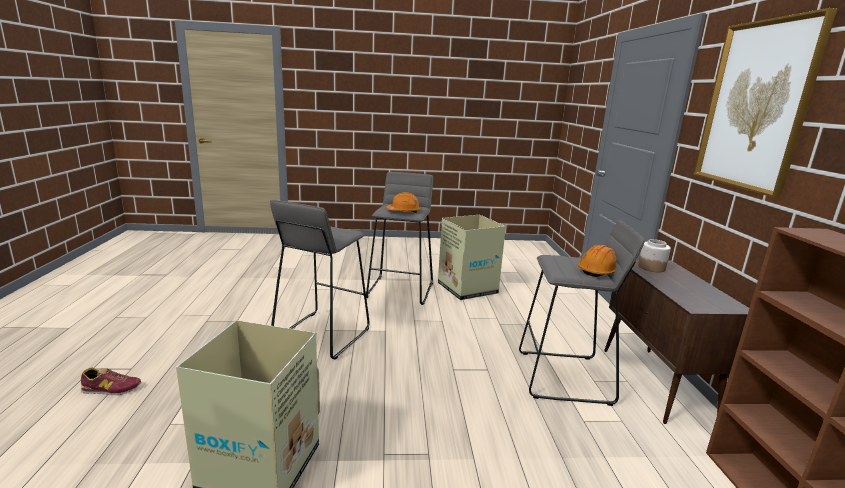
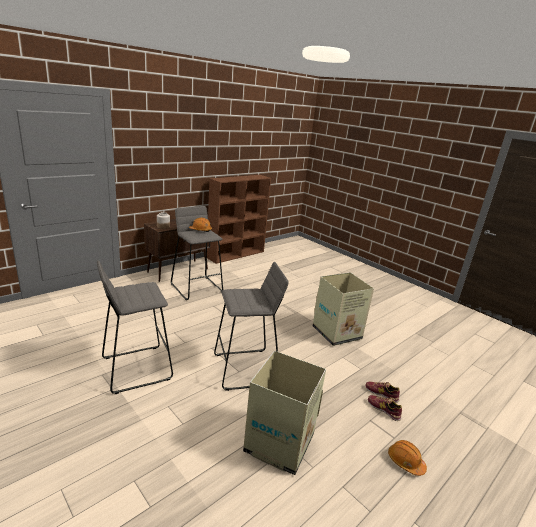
camera: 130 degrees left, 5 degrees up
(118, 407) = (382, 393): none -> shoe
(404, 211) = (148, 289): orange hard hat -> orange hard hat (405, 462)
(467, 288) = (101, 338): cardboard box -> cardboard box (278, 444)
(756, 106) = (164, 141): picture -> none

